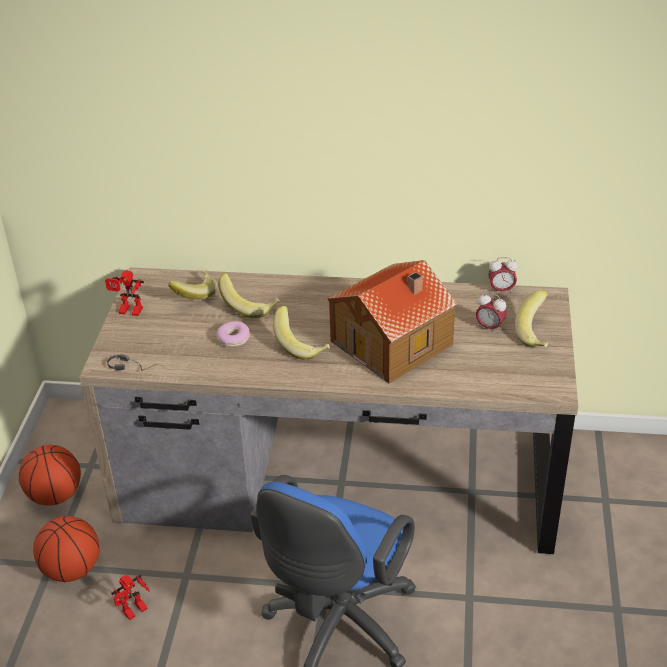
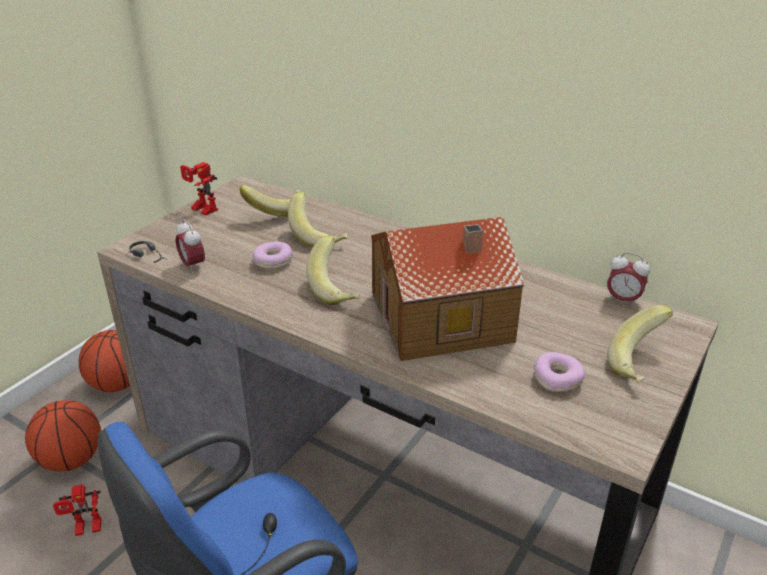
camera: 25 degrees right, 5 degrees down
(489, 327) = (579, 337): alarm clock -> alarm clock (193, 266)
(494, 361) = (557, 378): none -> donut

